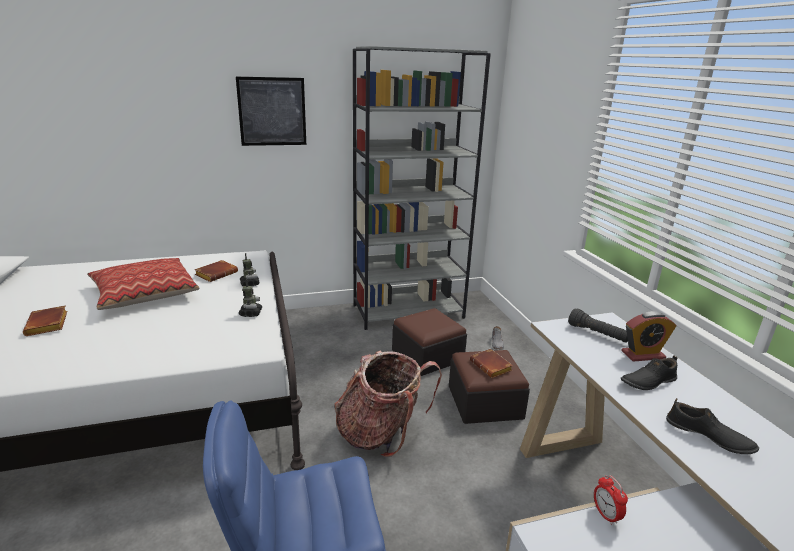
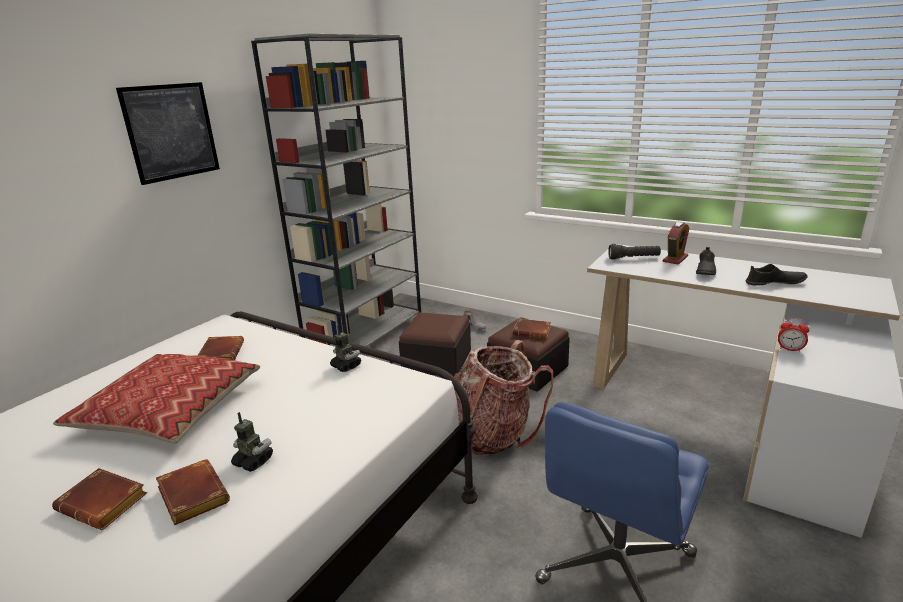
camera: 40 degrees left, 0 degrees up
(70, 342) = (191, 496): none -> brown book
(250, 284) = (283, 346): toy robot -> toy robot (253, 461)

